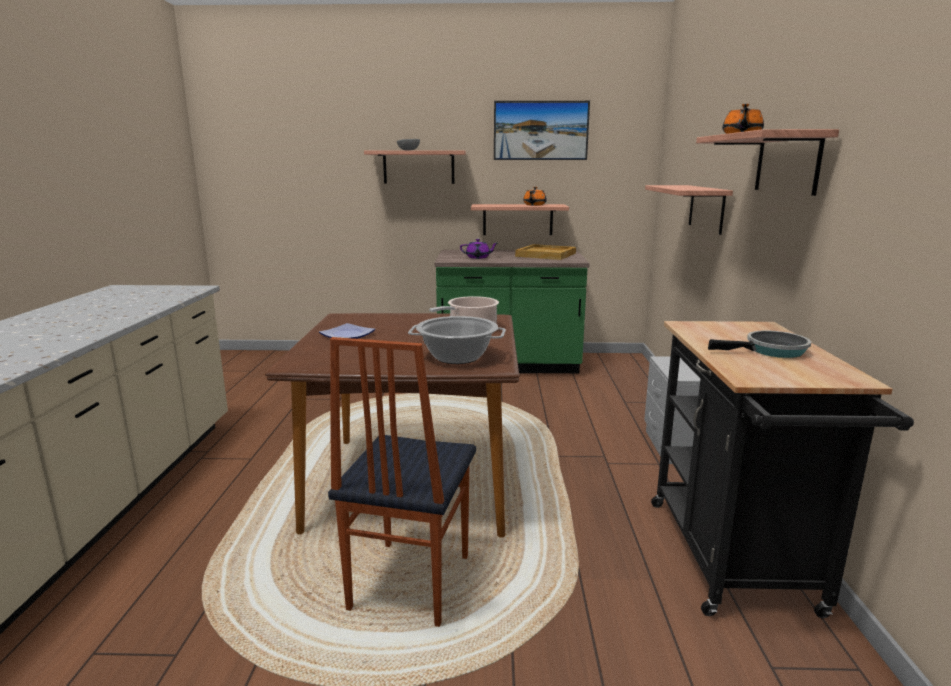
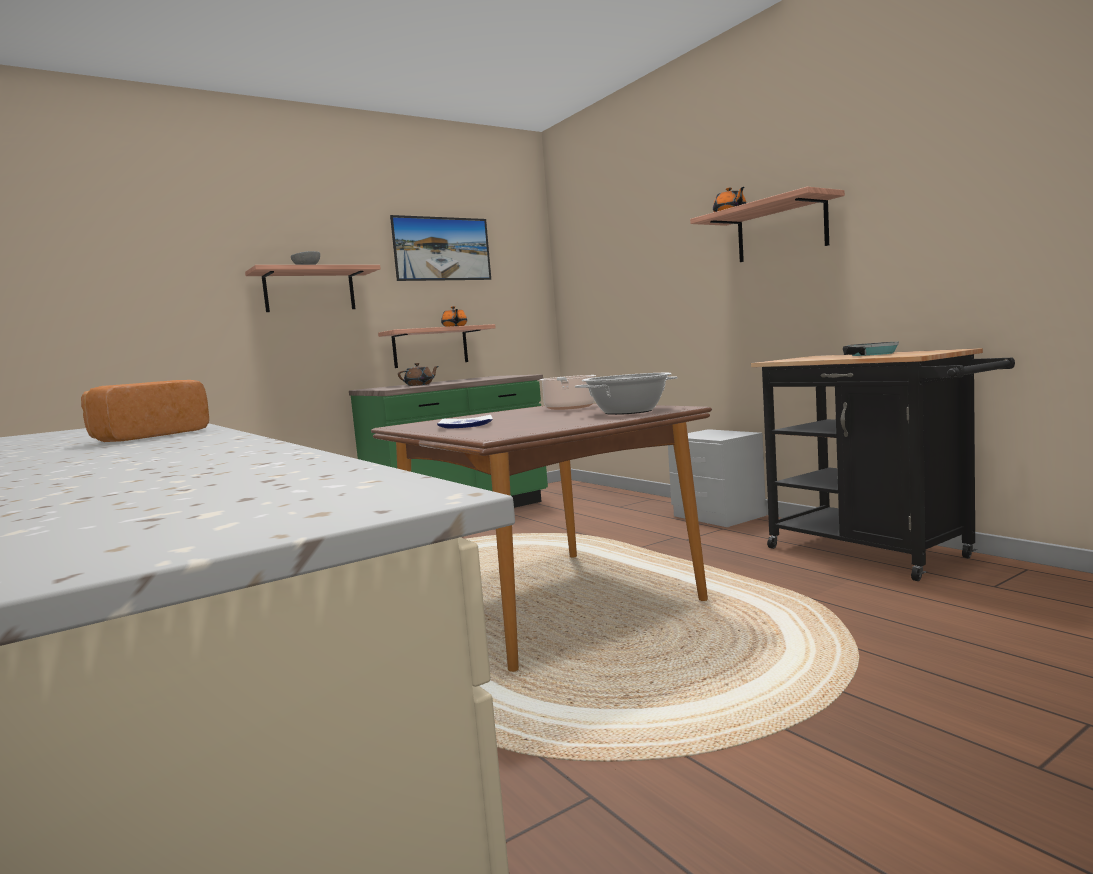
camera: 35 degrees left, 10 degrees down
(82, 325) = (147, 436): none -> bread
(408, 582) = (695, 652): chair -> none
(478, 257) = (419, 385): purple teapot -> brown teapot
(546, 255) = (480, 378): beige tray -> none
(706, 208) = (661, 299): shelf -> none

